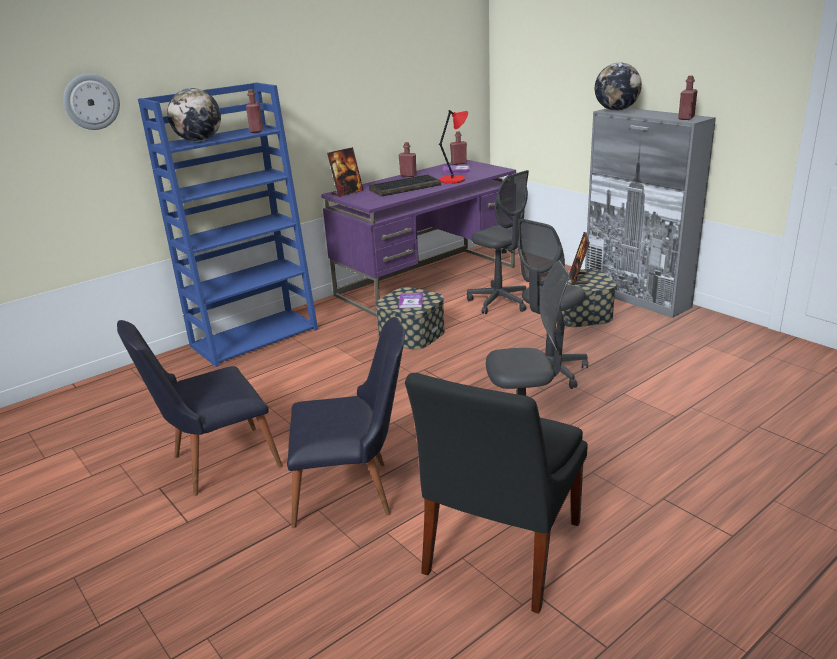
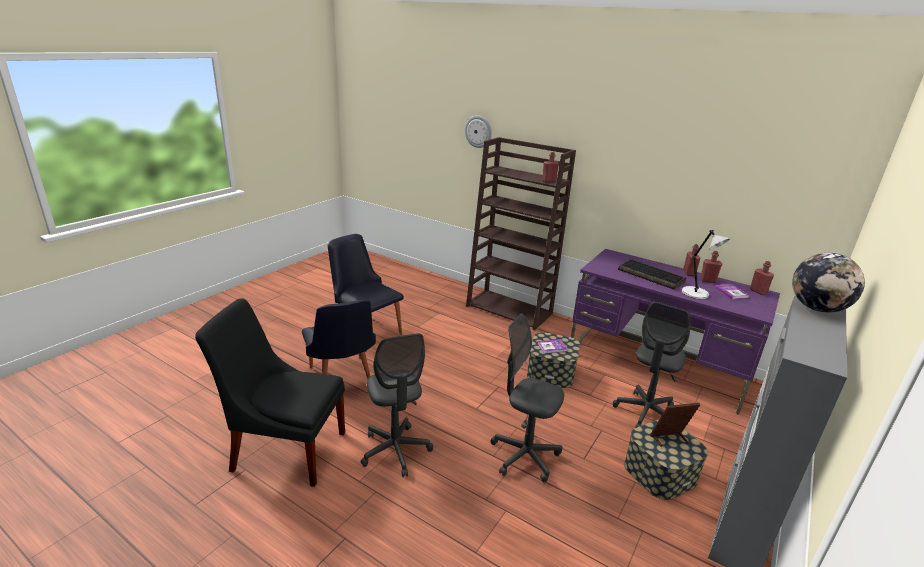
camera: 70 degrees right, 0 degrees up
(199, 141) = (511, 173): globe -> none
(255, 337) = (510, 309): blue bookcase -> brown bookcase
(347, 193) = (616, 256): picture frame -> none
(453, 180) = (696, 294): red table lamp -> grey table lamp
(686, 118) = (809, 353): red bottle -> red bottle (707, 280)

